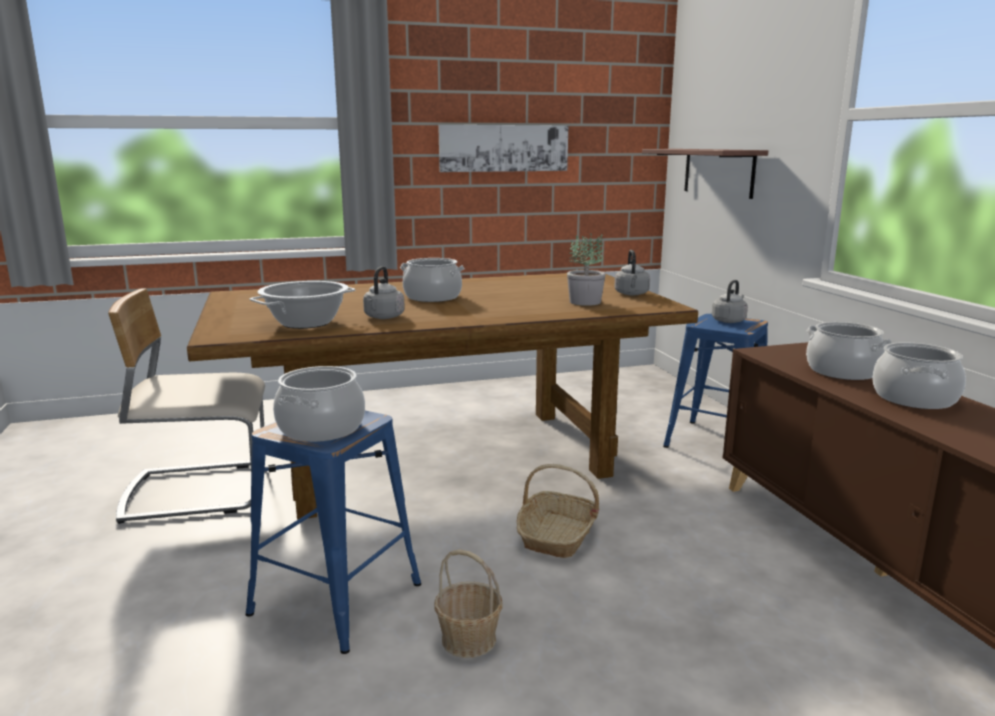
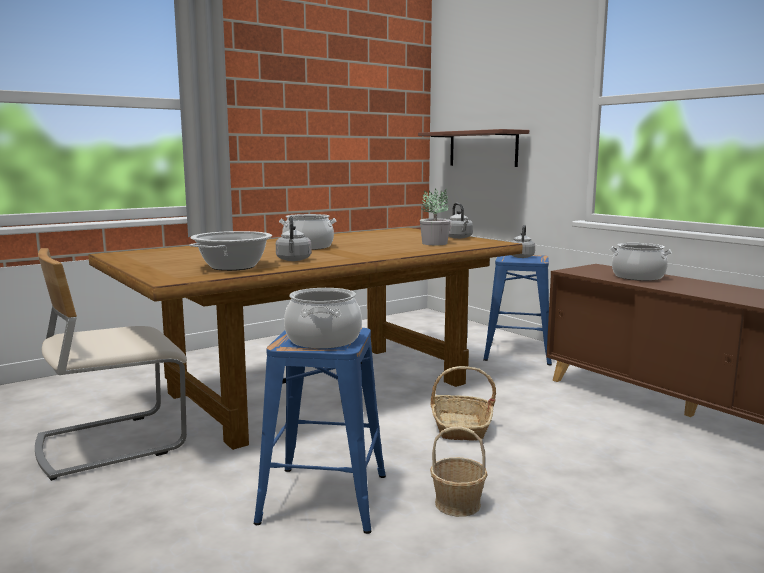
camera: 20 degrees left, 5 degrees down
(503, 148) = (312, 130): picture -> none
(915, 398) = (699, 286): cooking pot -> none

